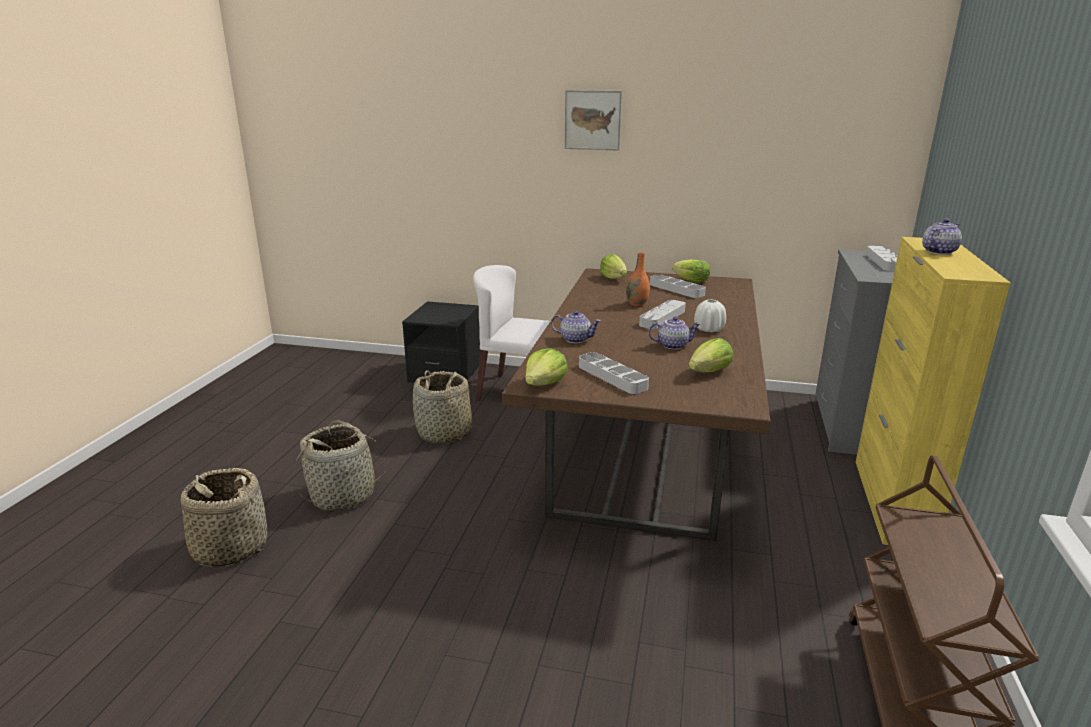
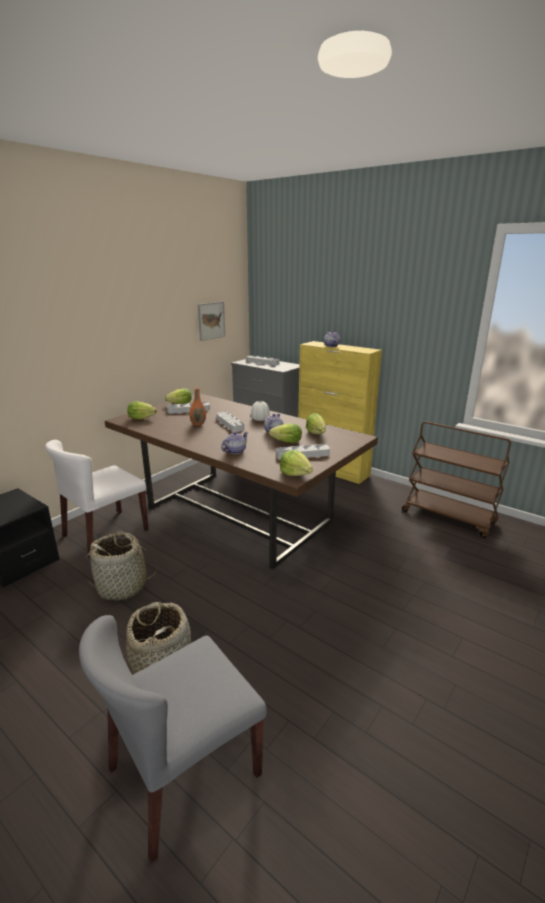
camera: 65 degrees left, 0 degrees up
(230, 548) = (184, 772): basket -> grey chair
(592, 120) = (83, 304): picture -> picture (211, 321)
(646, 360) = (287, 442): none -> lettuce

